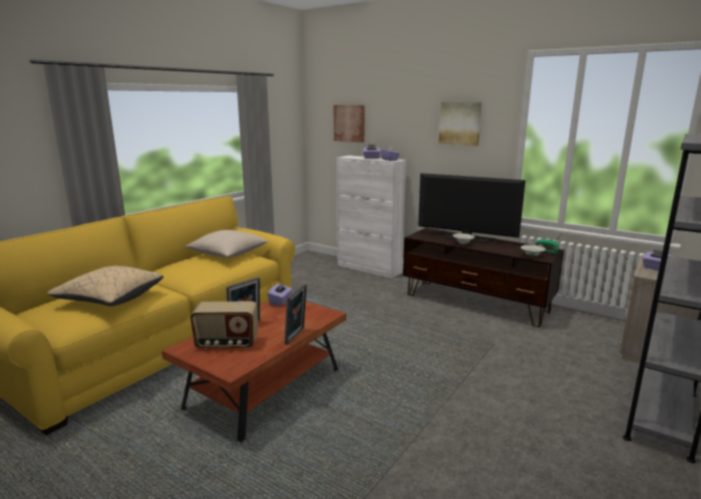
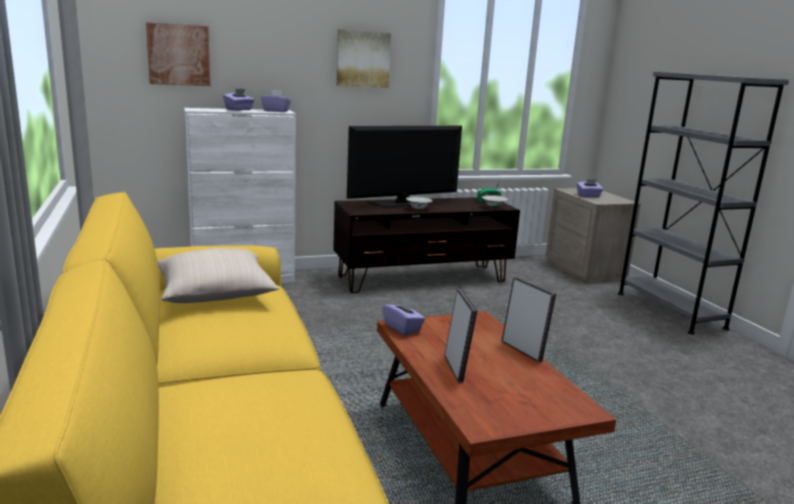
camera: 55 degrees left, 0 degrees up
(110, 298) = (275, 420): beige pillow -> none
(227, 344) = (501, 393): radio -> none

